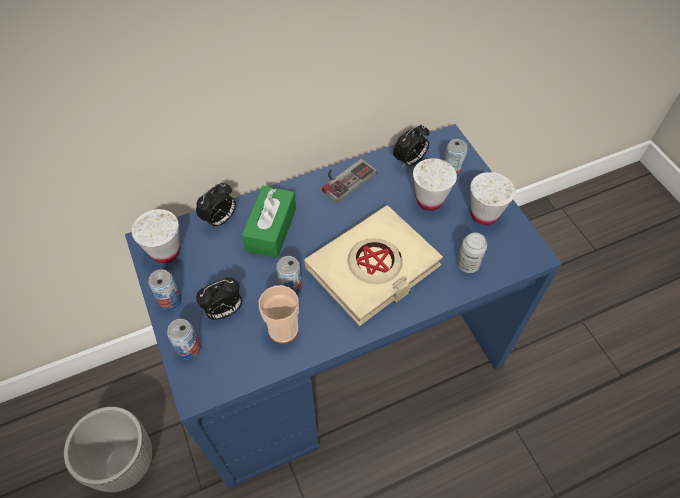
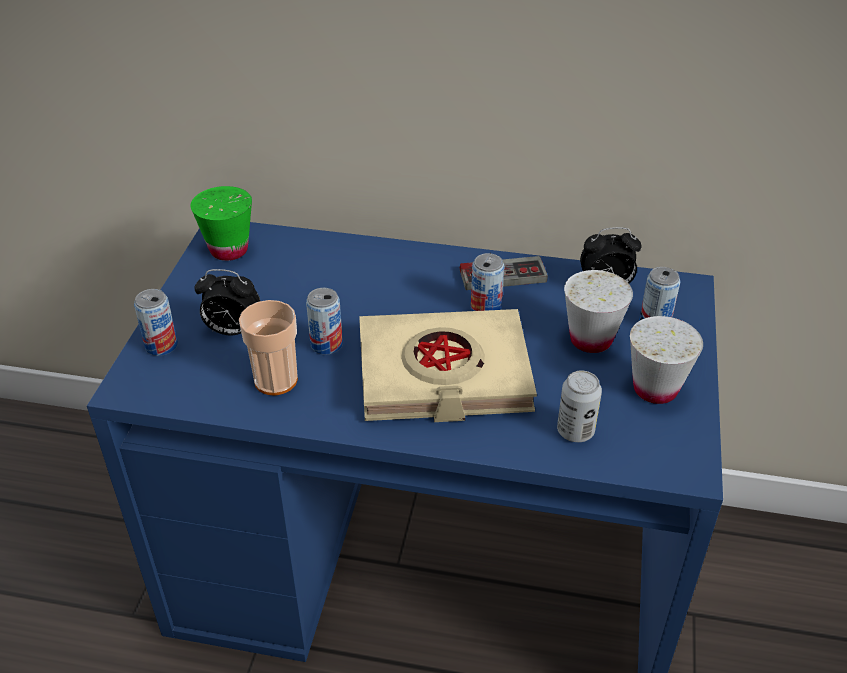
camera: 35 degrees right, 15 degrees down
(125, 462) = (83, 533): planter -> none
(166, 252) = (229, 250): white cup -> green cup
(170, 300) = (188, 294): can -> can (485, 309)
(220, 220) = (315, 247): alarm clock -> none
(271, 229) = (361, 280): green tissue box -> none

